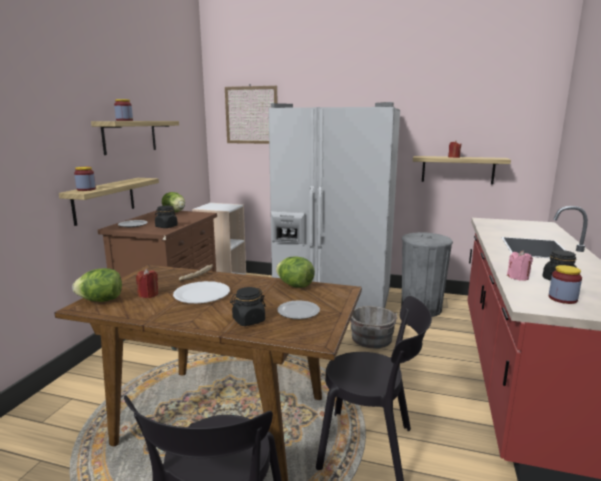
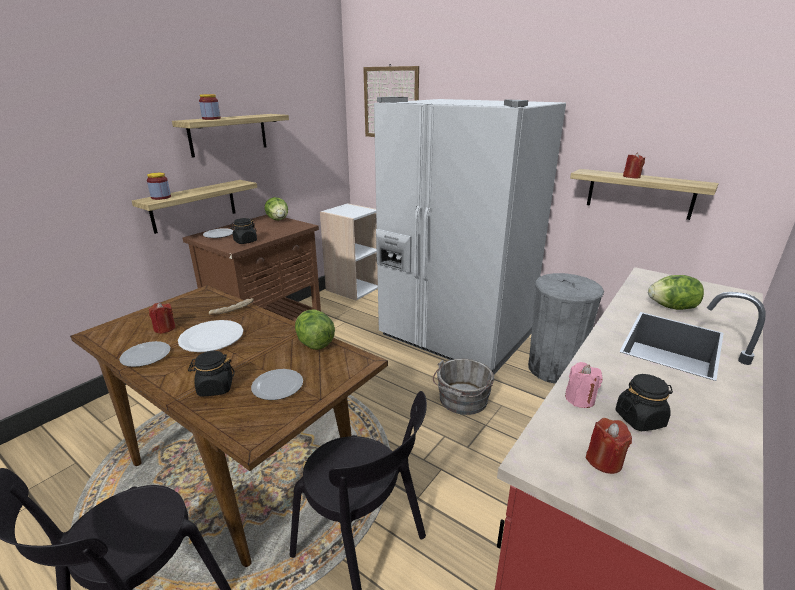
camera: 20 degrees right, 10 degrees up
(101, 300) = (119, 328): lettuce -> lettuce (672, 307)
(155, 313) = (145, 356): none -> plate
(562, 299) = (604, 460): jar -> red candle

